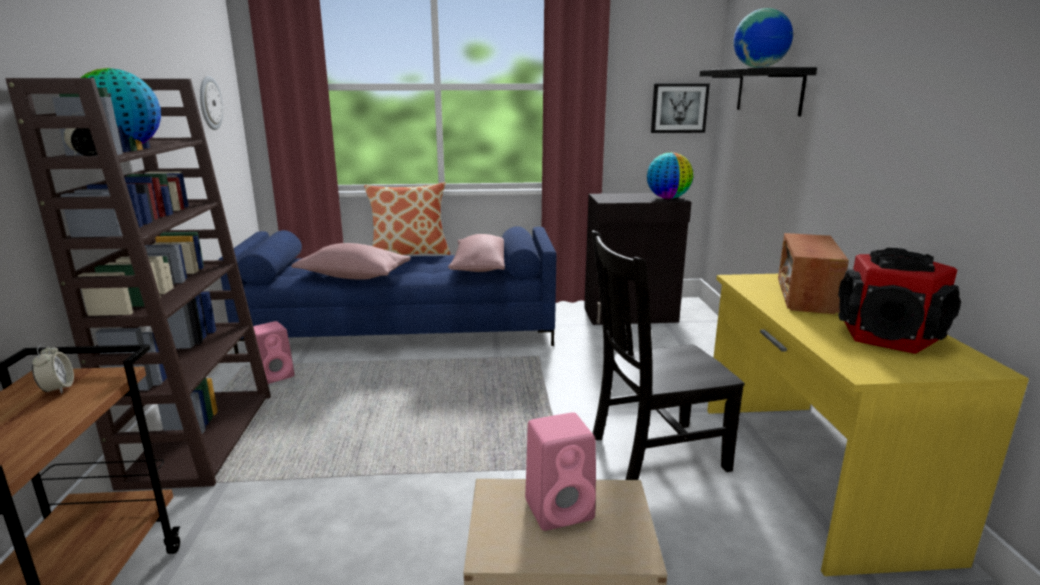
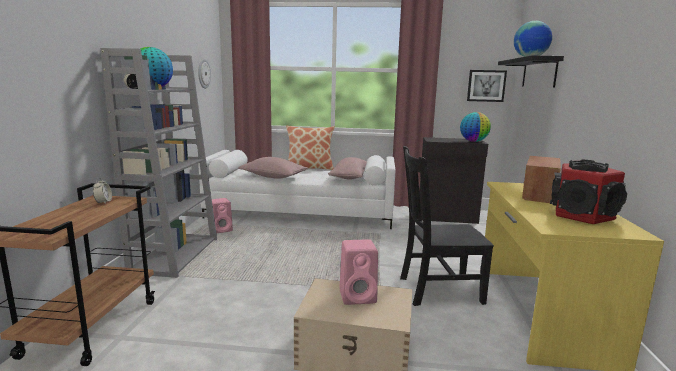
camera: 10 degrees right, 5 degrees down
(201, 436) = (175, 254): brown bookcase -> grey bookcase
(404, 330) = (301, 213): blue sofa -> white sofa

